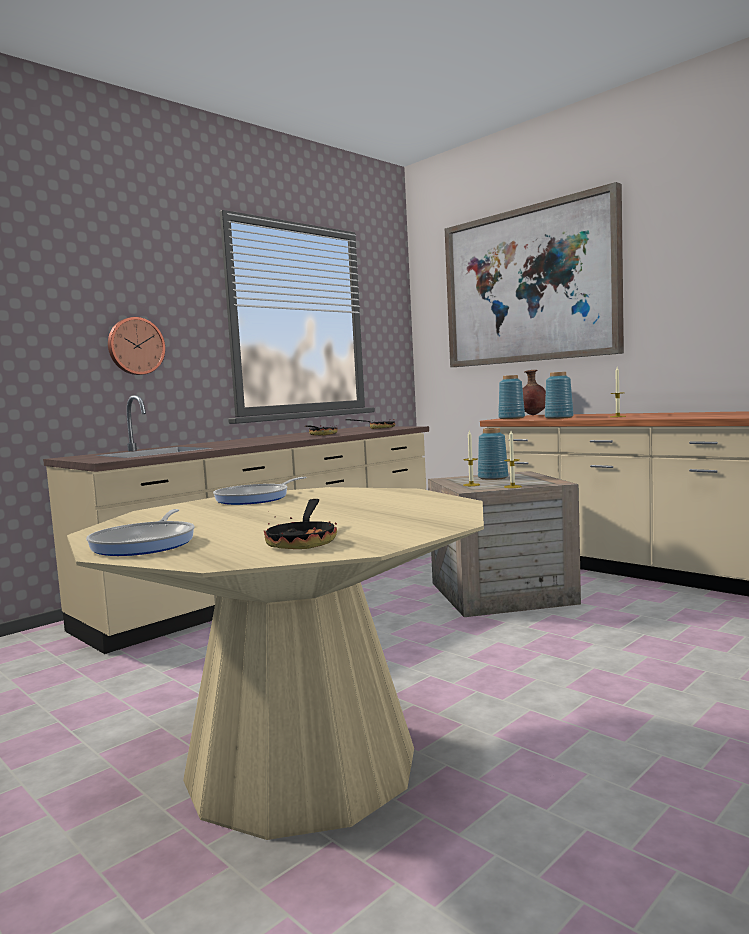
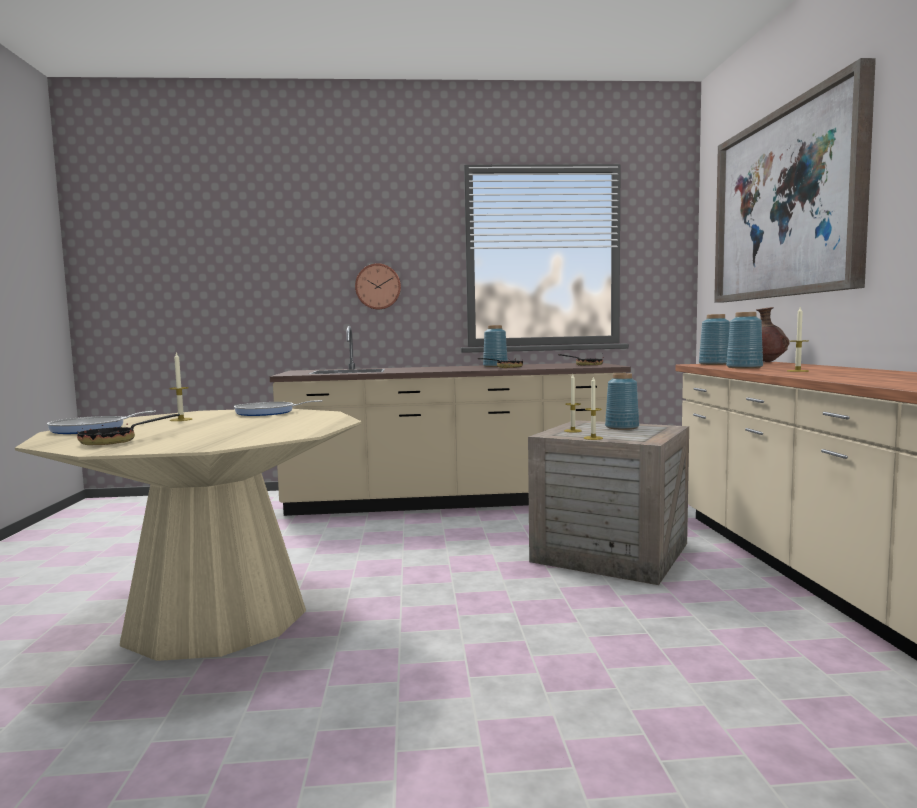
camera: 40 degrees right, 0 degrees up
(196, 518) = (181, 419): none -> candle
(295, 435) = (495, 366): none -> blue vase

